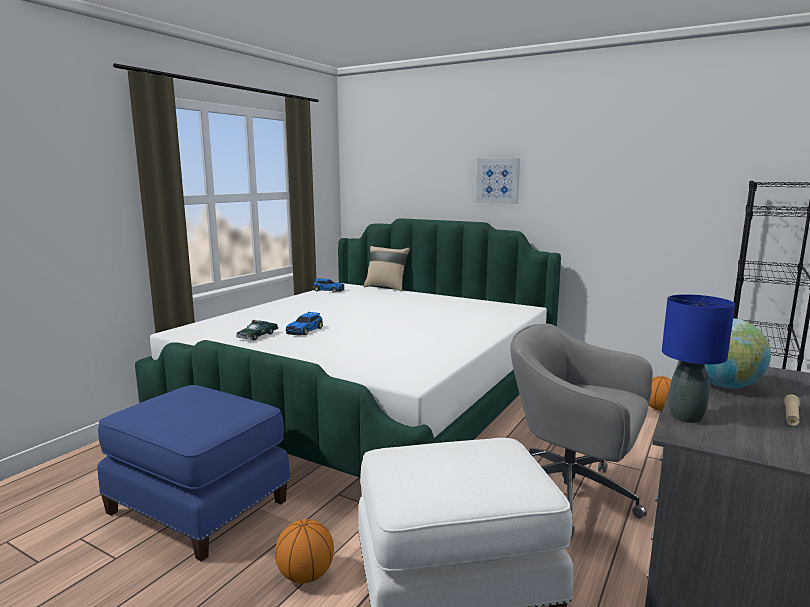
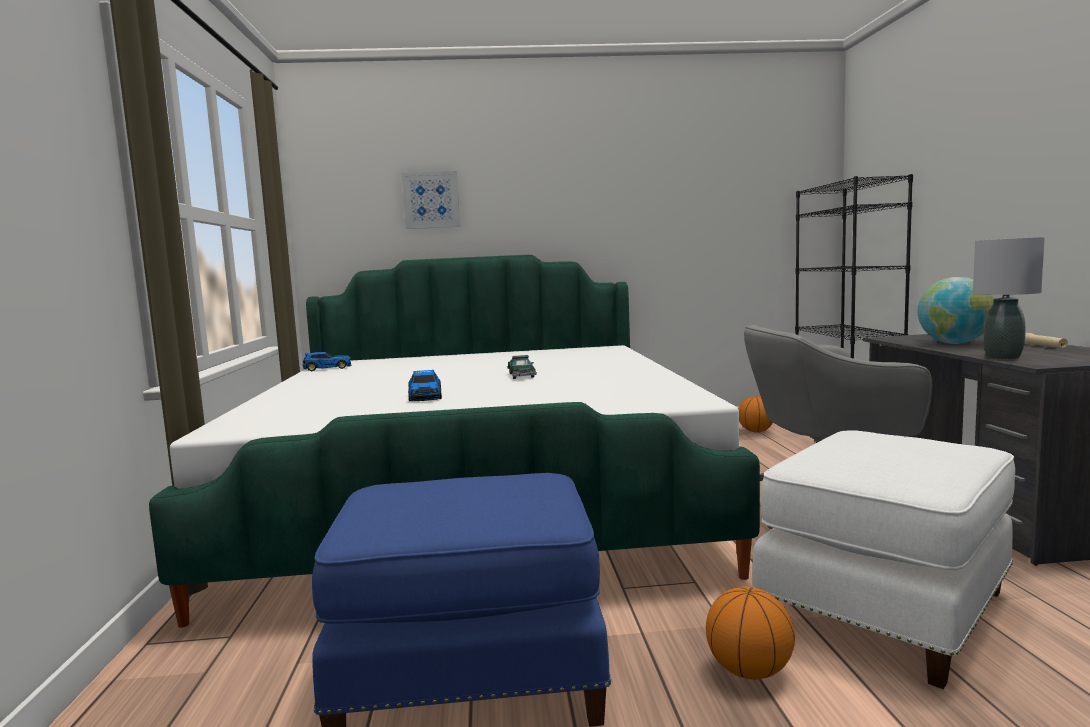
camera: 35 degrees left, 5 degrees down
(258, 336) = (374, 411): toy car -> toy car (521, 375)
(386, 287) = (400, 357): beige pillow -> none
(497, 181) = (536, 204): picture -> picture (431, 200)
(685, 417) = (1002, 357): blue table lamp -> grey table lamp

